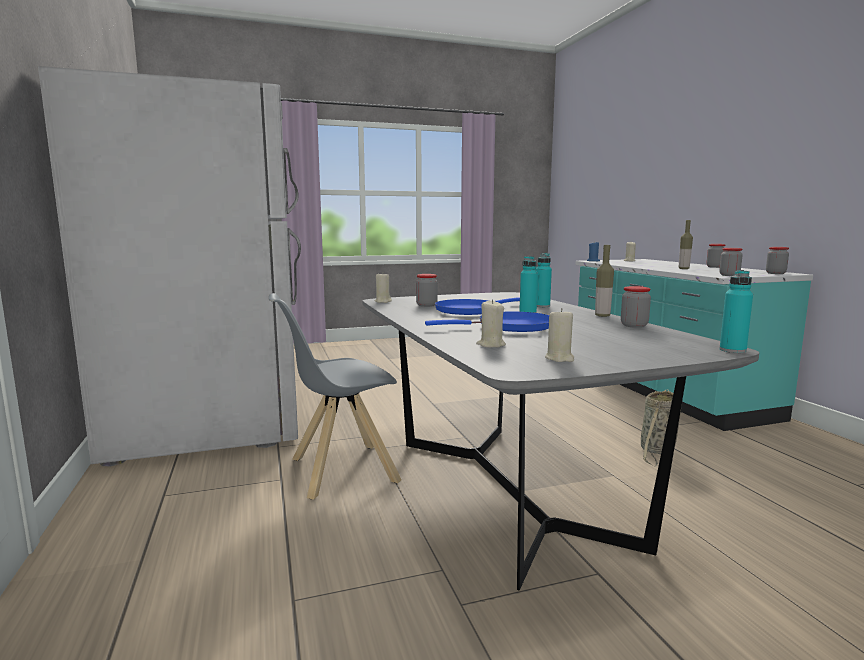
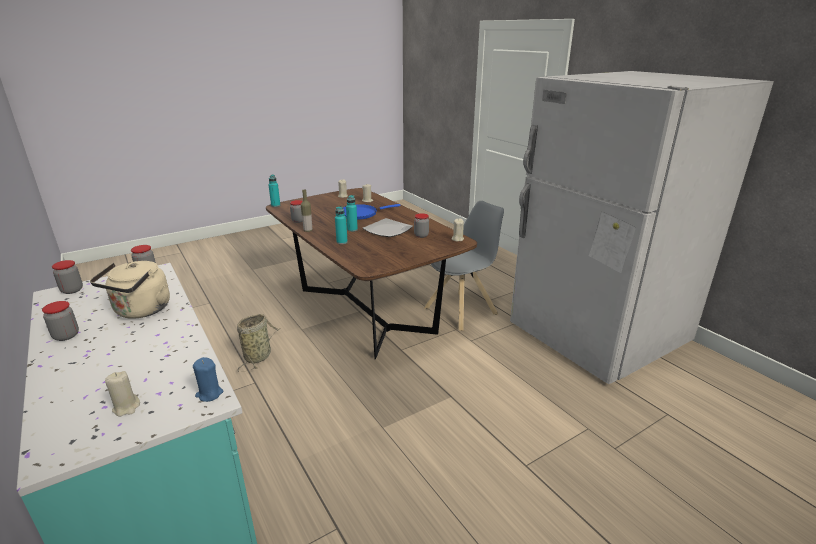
camera: 165 degrees right, 15 degrees up
(470, 310) = (388, 230): blue frying pan -> plate
(507, 489) = (365, 311): grey dining table -> brown dining table
(683, 269) = (141, 311): bottle -> beige kettle

